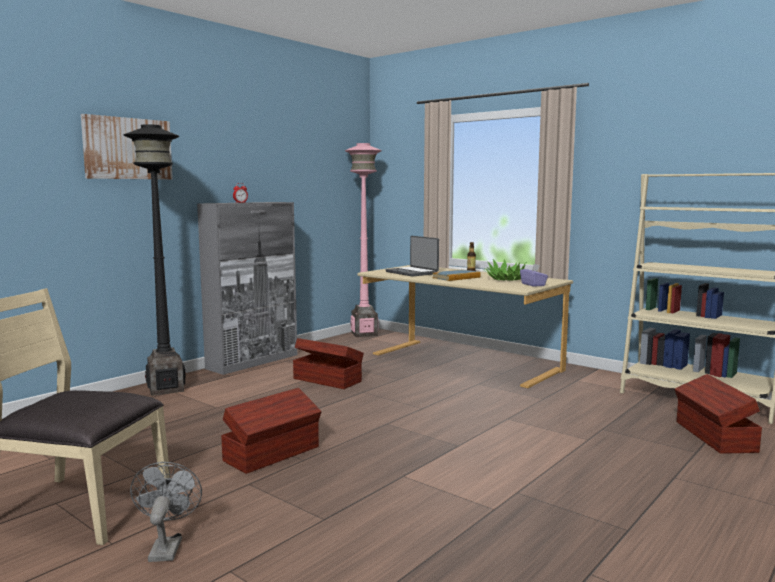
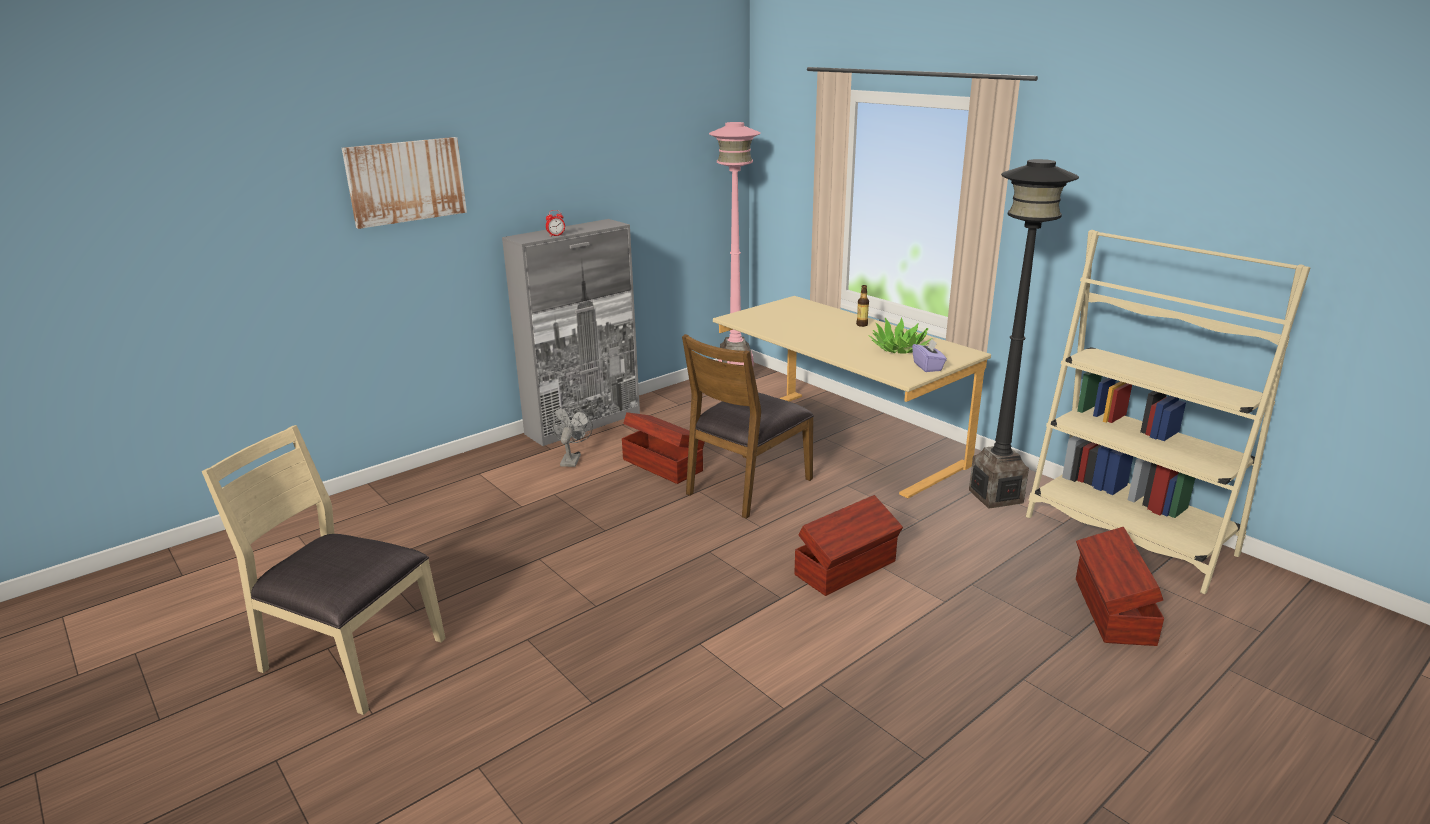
camera: 10 degrees right, 15 degrees up
(166, 389) = (473, 468): black floor lamp -> black floor lamp (995, 496)
(166, 546) = (423, 724): grey fan -> grey fan (571, 459)
(273, 454) = (565, 593): brown storage box -> brown storage box (847, 568)
(400, 387) = (747, 486): none -> brown chair
(412, 272) = (783, 322): laptop -> none
(456, 277) = (835, 339): book -> none

